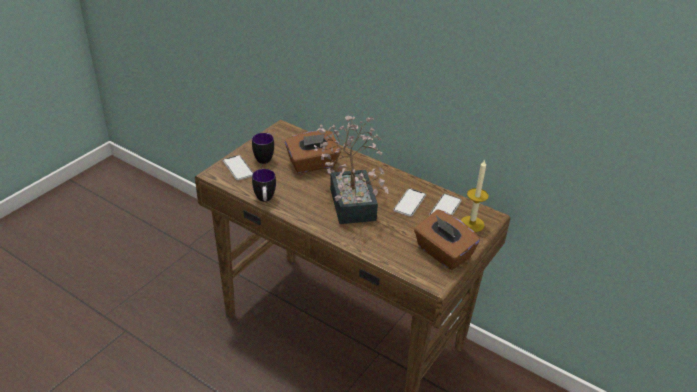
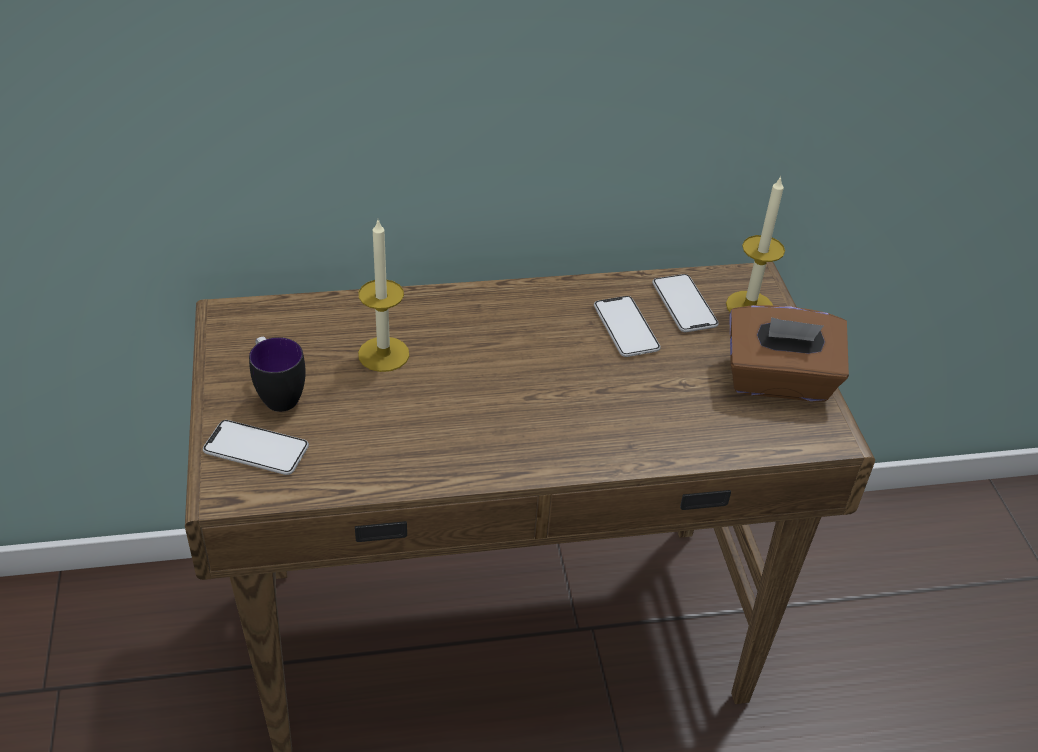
camera: 45 degrees left, 5 degrees up
(265, 200) = (395, 479): mug -> none
(313, 164) = (383, 354): brown tissue box -> candle
(352, 199) = (535, 378): potted plant -> none

